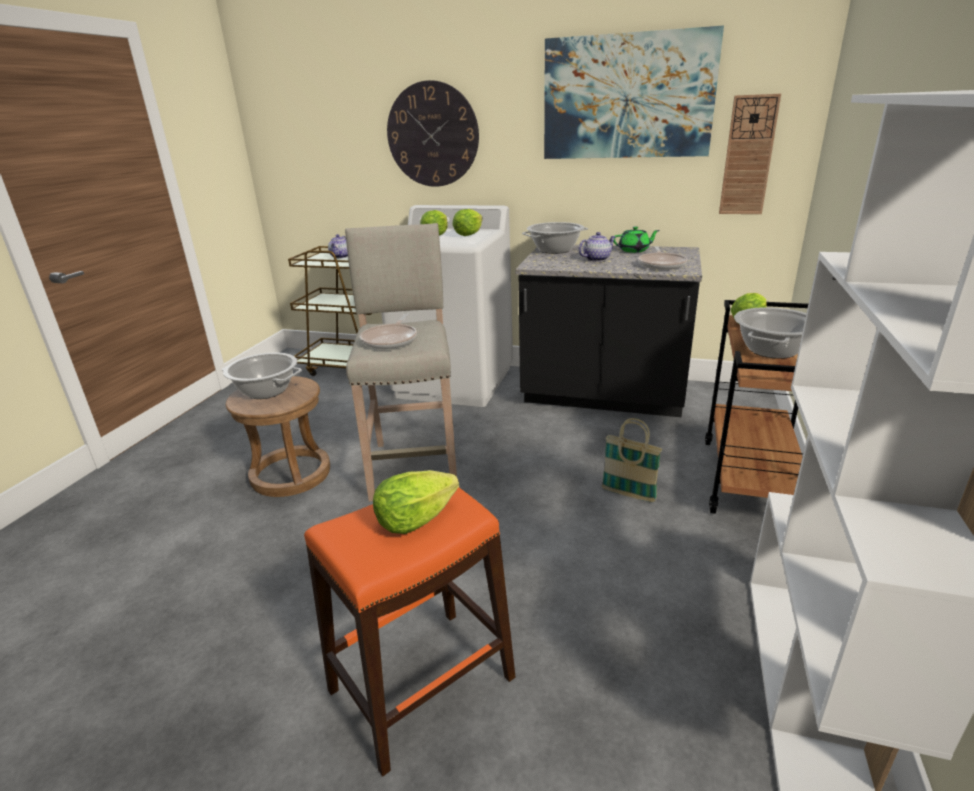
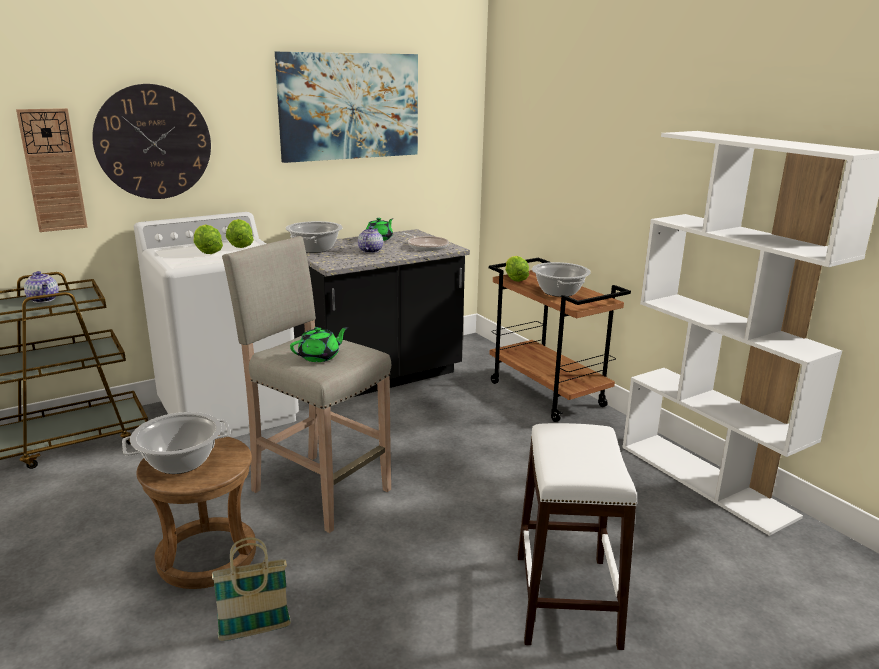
camera: 50 degrees left, 5 degrees down
(391, 339) = (320, 357): frying pan -> green teapot
(414, 520) = (587, 447): lettuce -> none
(423, 684) = (567, 599): orange stool -> white stool
(628, 494) = (499, 433): basket -> basket (255, 631)
(748, 156) = (441, 153): wall clock -> wall clock (53, 170)

